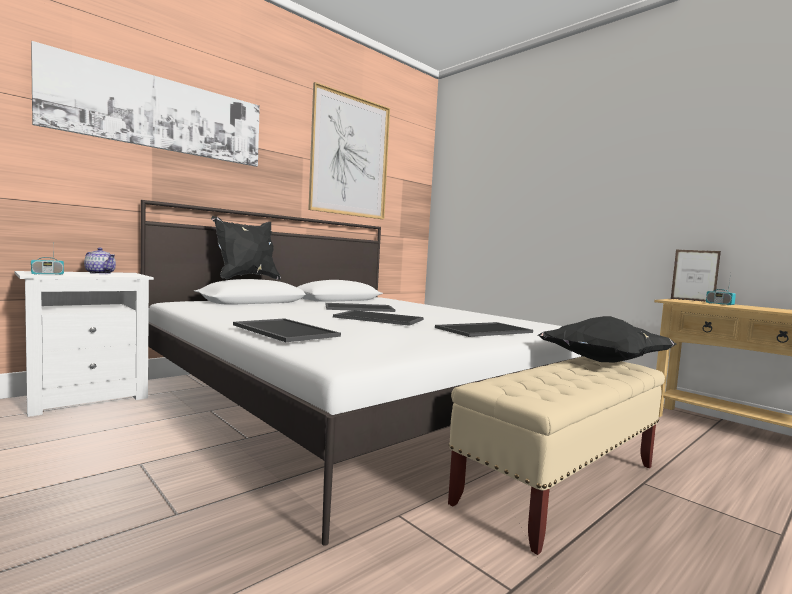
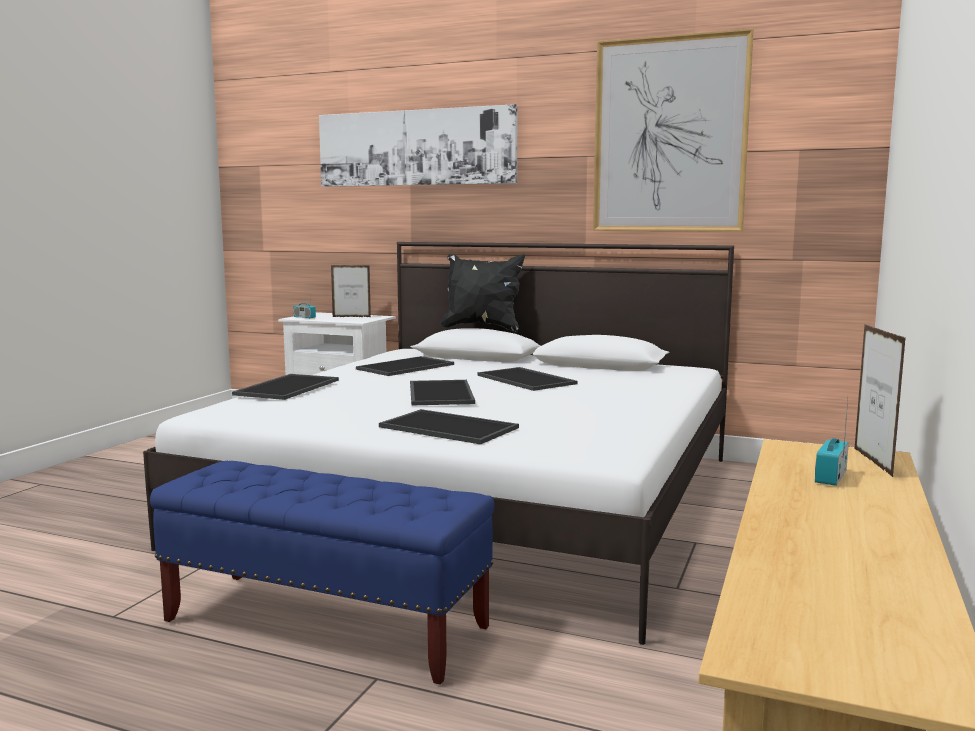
camera: 65 degrees right, 5 degrees up
(100, 273) = (351, 317): teapot -> picture frame
(258, 310) = (406, 367): none -> tray
(560, 484) = (326, 625): beige bench -> blue bench
(603, 362) = (429, 500): black pillow -> none

